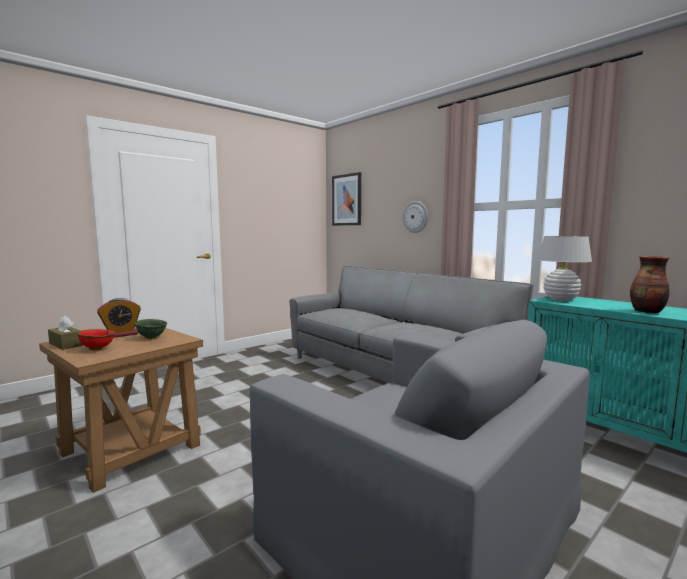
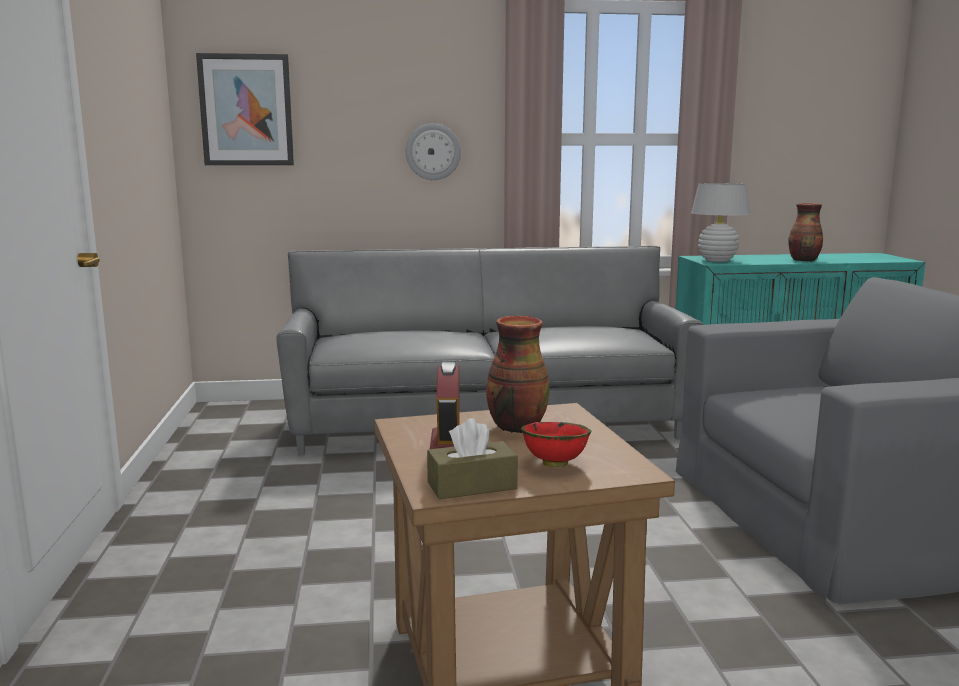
camera: 55 degrees left, 5 degrees up
(151, 338) = (515, 427): green bowl -> vase

